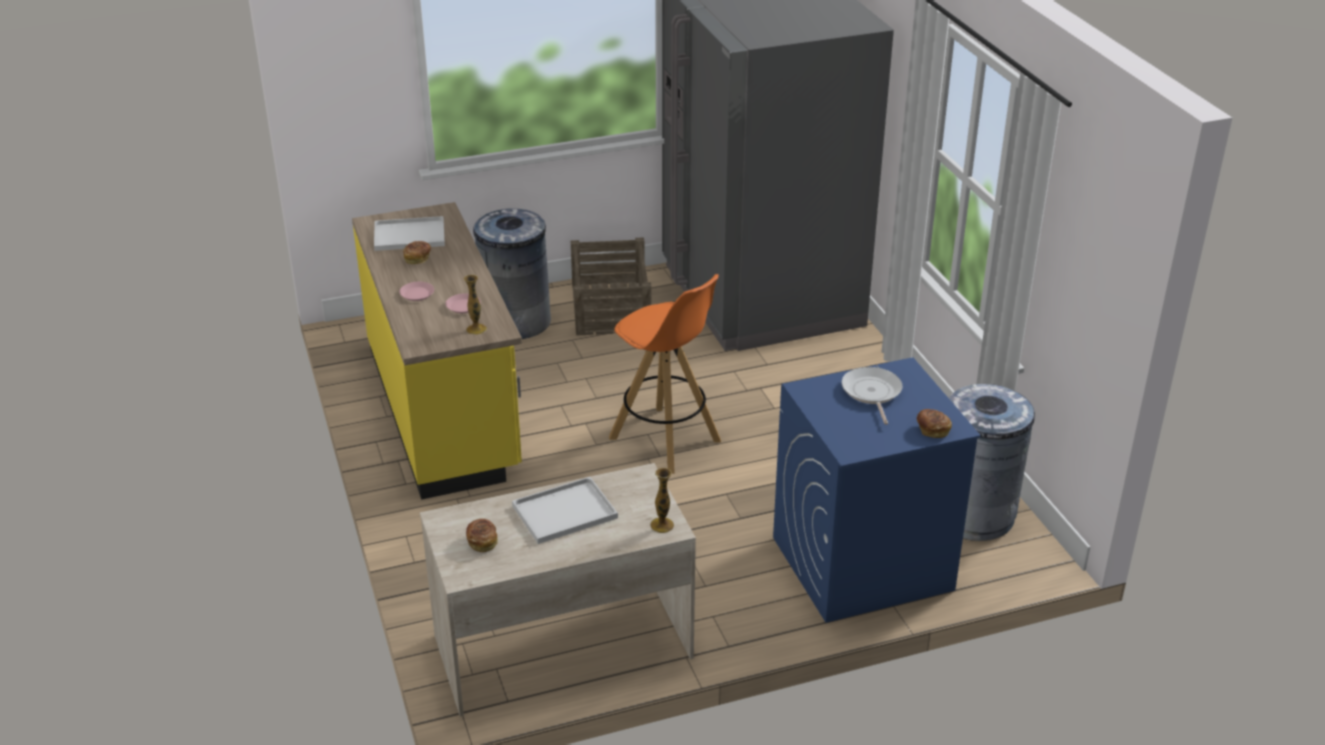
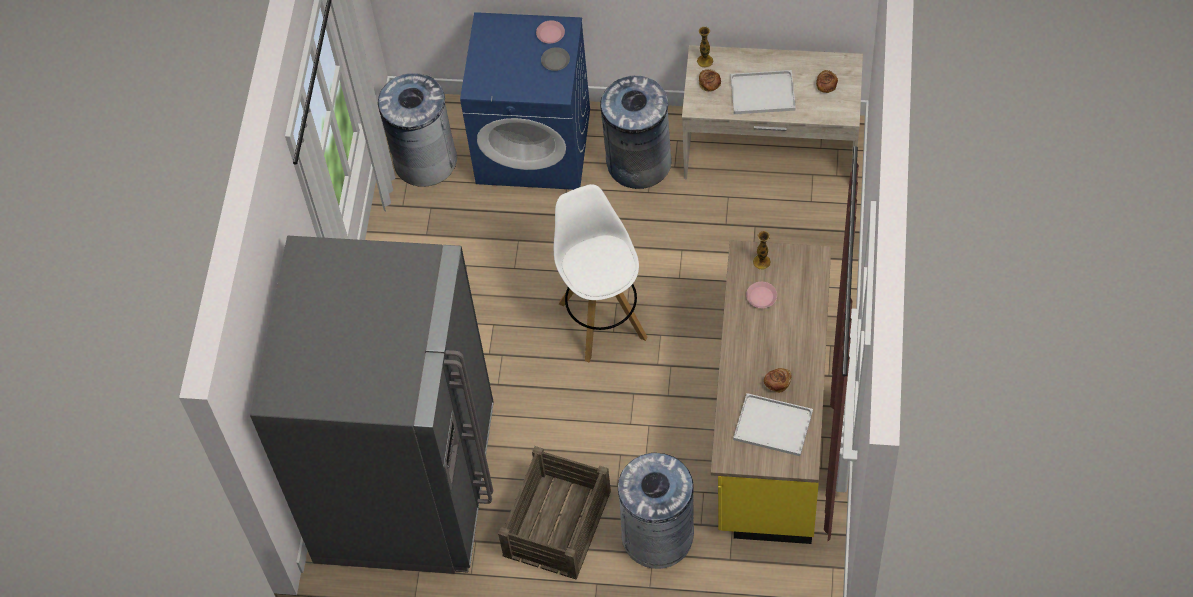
camera: 150 degrees left, 25 degrees up
(417, 294) = (794, 328): pink plate -> pink plate (550, 34)
(666, 440) = (602, 319): orange stool -> white stool
(723, 584) = (638, 162): none -> grey trash can
(834, 414) = (555, 61): none -> grey plate
(871, 393) = (515, 72): frying pan -> none
(932, 430) = (501, 26): bread -> bread (710, 85)

